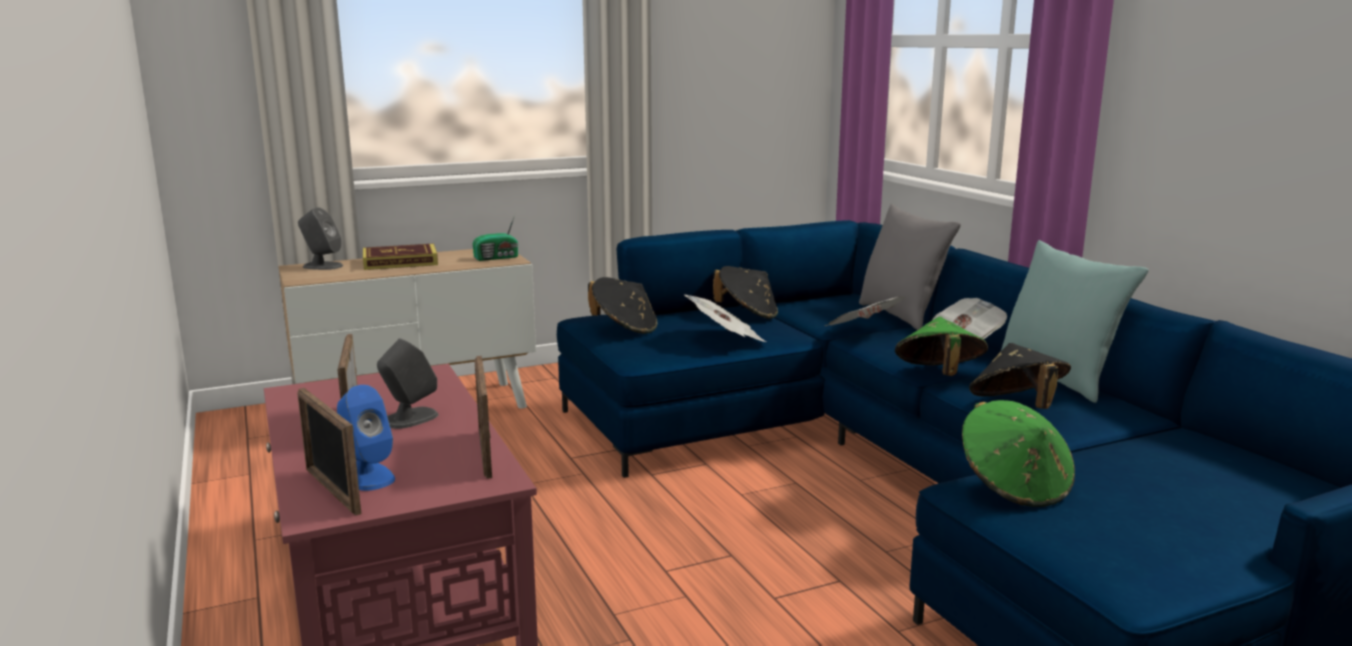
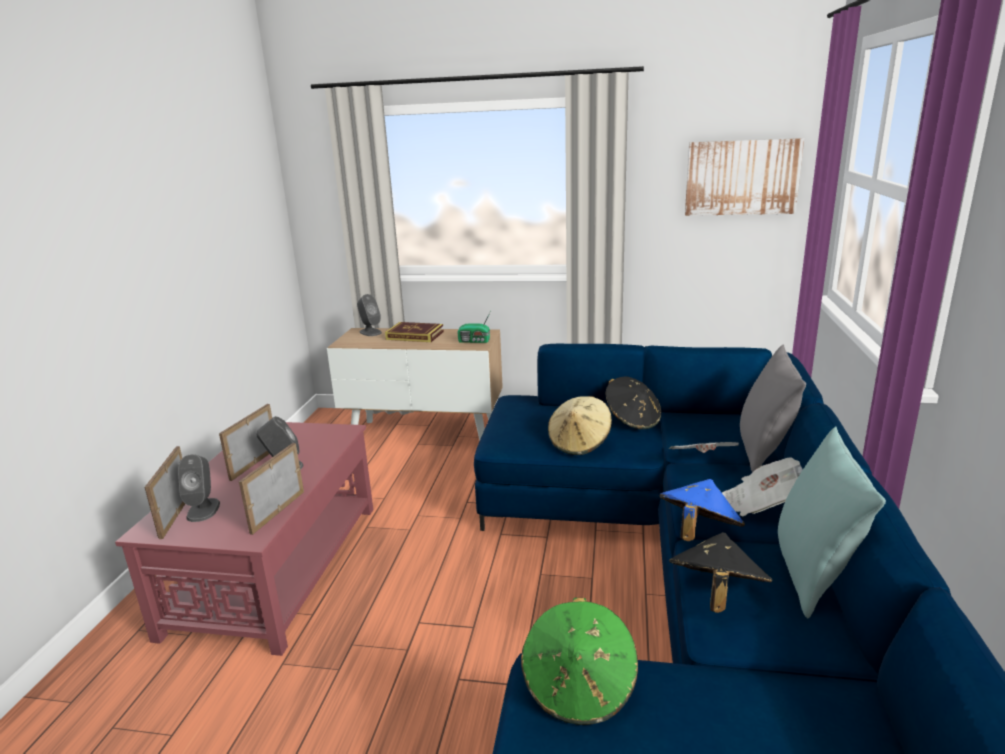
camera: 35 degrees right, 5 degrees up
(367, 476) = (203, 509): blue speaker -> grey speaker
(624, 328) = (523, 415): black hat -> none
(726, 339) = (580, 443): newspaper -> beige hat
(761, 49) = (741, 177): none -> picture
(938, 376) = (698, 533): green hat -> blue hat

